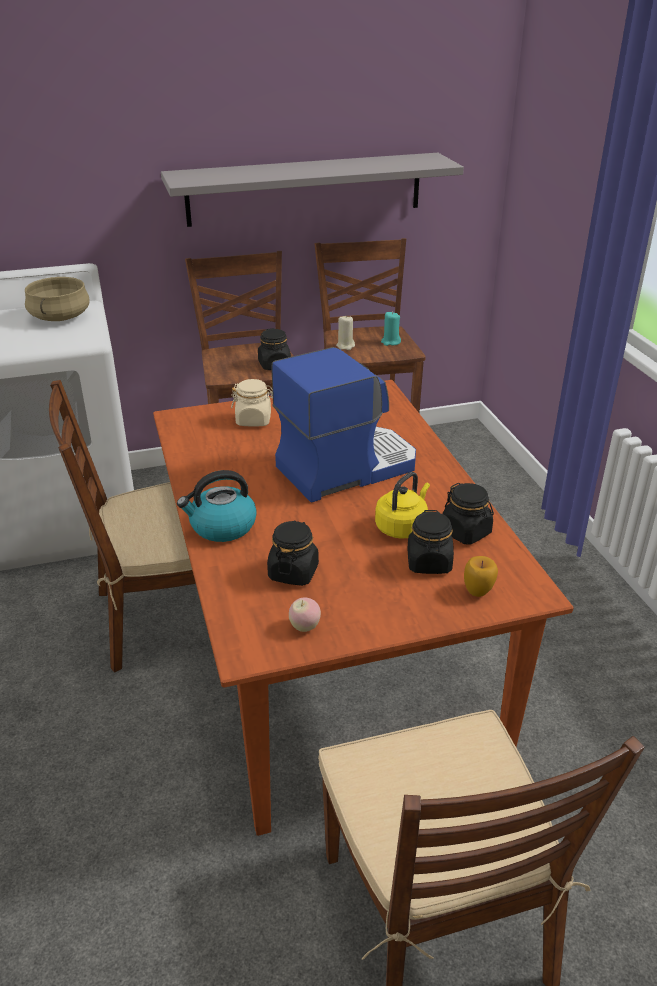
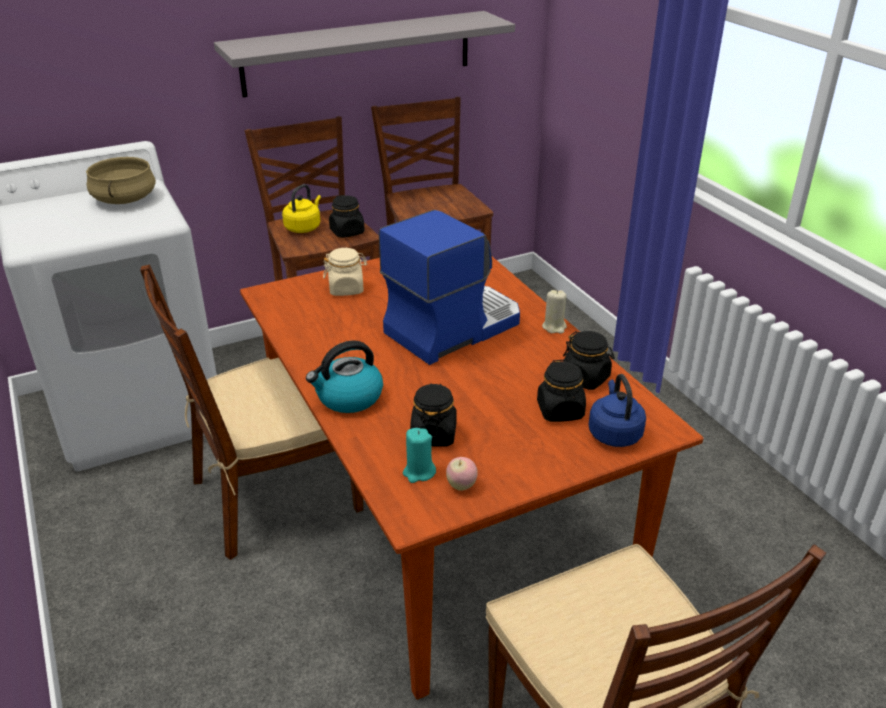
camera: 10 degrees left, 0 degrees up
(345, 346) = (412, 207): beige candle -> beige candle (554, 327)
(390, 342) = (455, 200): turquoise candle -> turquoise candle (419, 472)
(402, 527) = (524, 379): yellow kettle -> yellow kettle (304, 227)
(478, 591) = (614, 433): apple -> blue kettle

